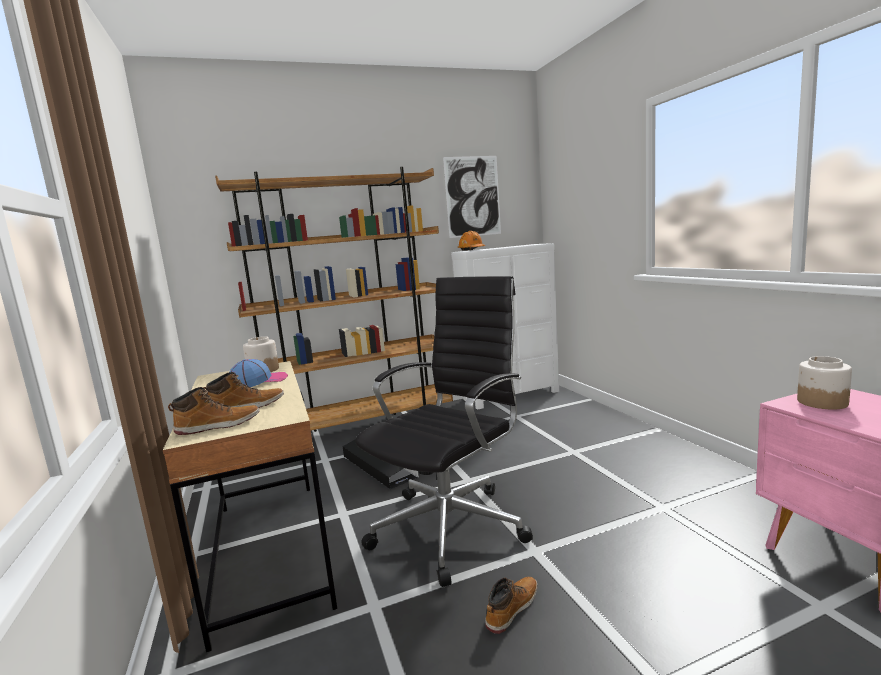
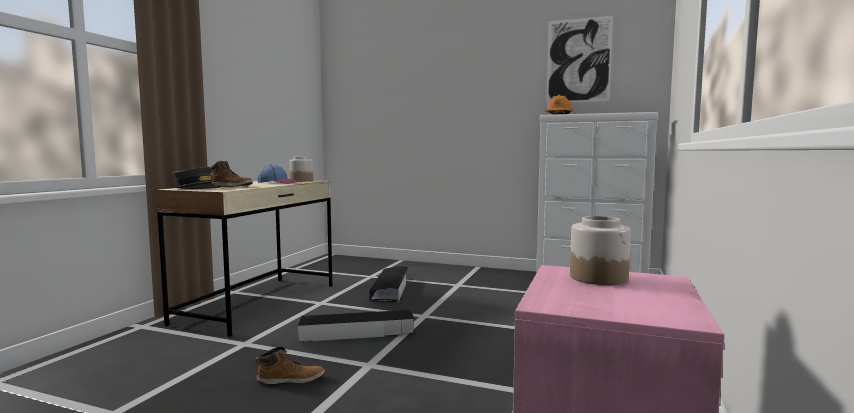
camera: 40 degrees right, 5 degrees down
(218, 425) = (196, 188): boot -> grey cap
(361, 430) = (426, 268): brown bookcase -> none
(452, 526) = (357, 332): black office chair -> black storage box

